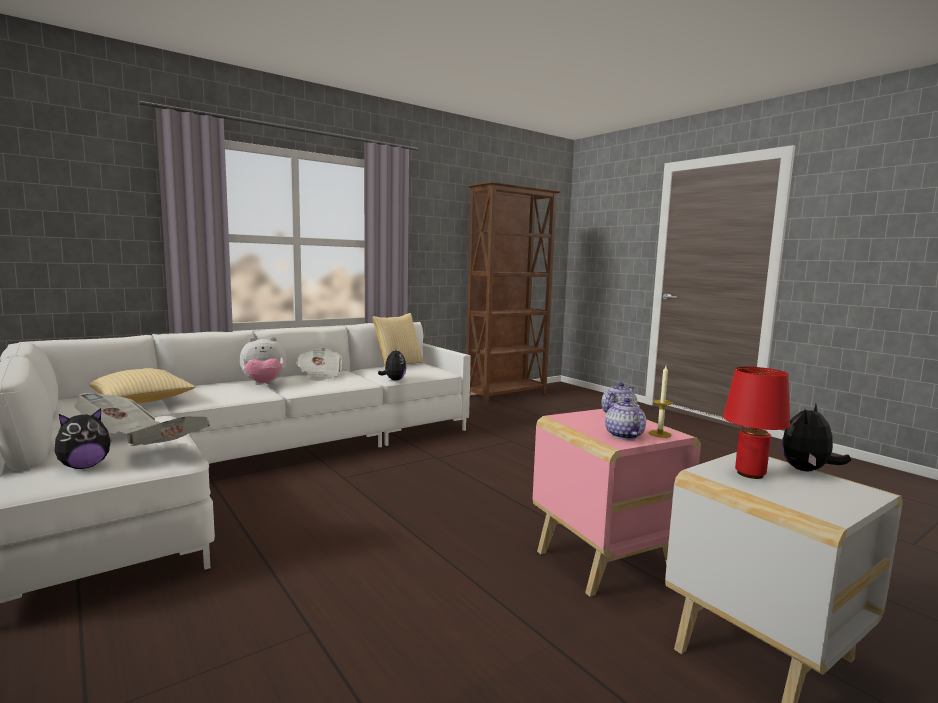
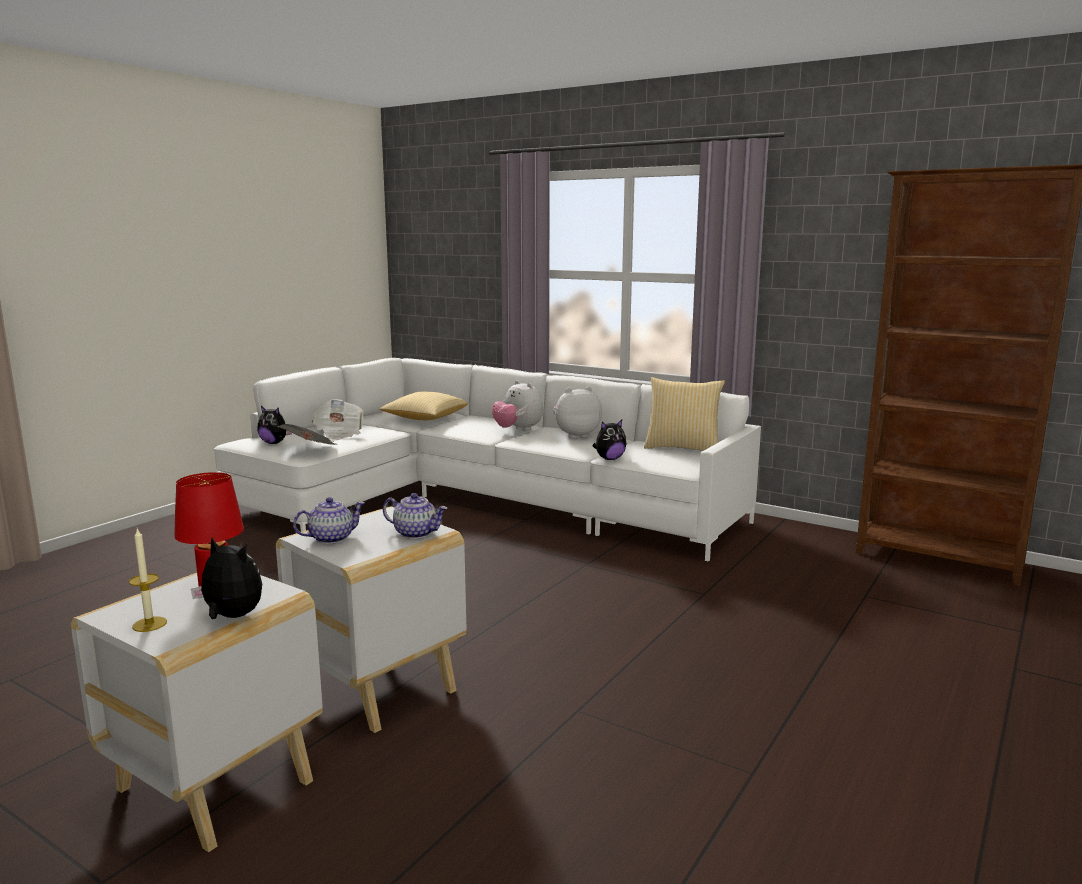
camera: 70 degrees right, 5 degrees up
(320, 376) = (575, 435): newspaper -> plush toy
(604, 561) = (376, 686): pink side table -> white side table
(660, 434) = (346, 552): candle -> candle (149, 624)

